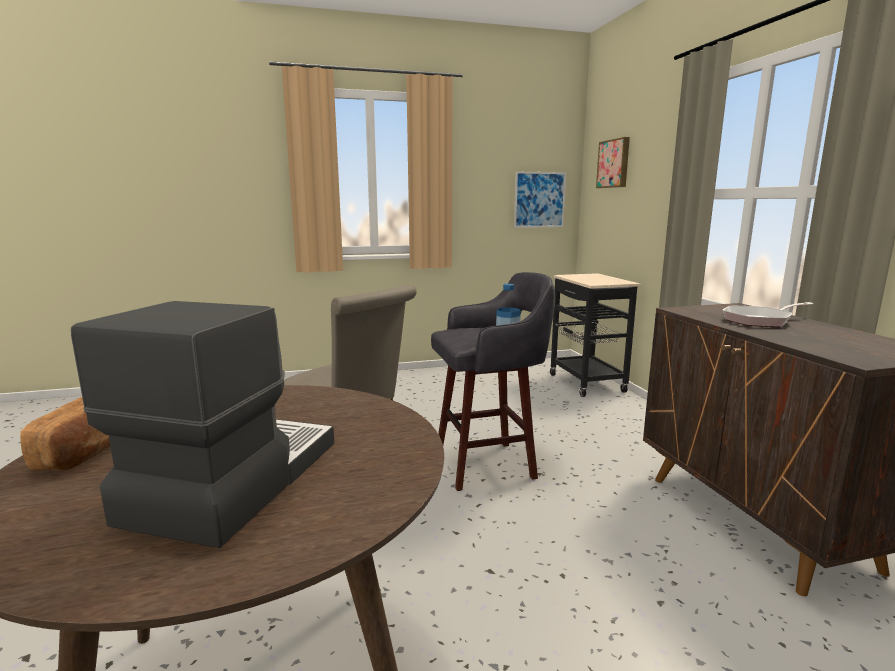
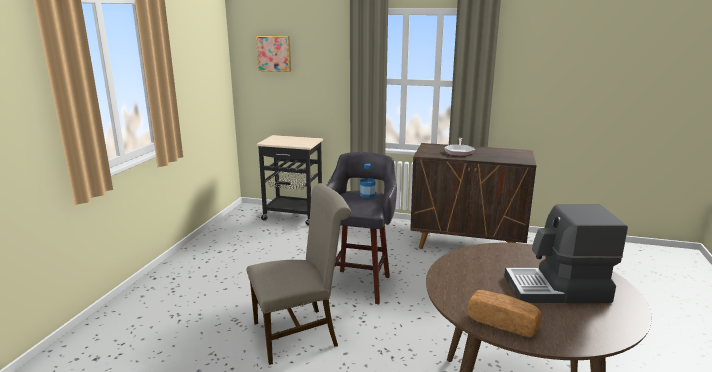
camera: 60 degrees left, 5 degrees up
(232, 480) = (557, 289): coffee machine -> coffee machine turned 45 degrees counterclockwise
(539, 200) = (213, 83): picture -> none

